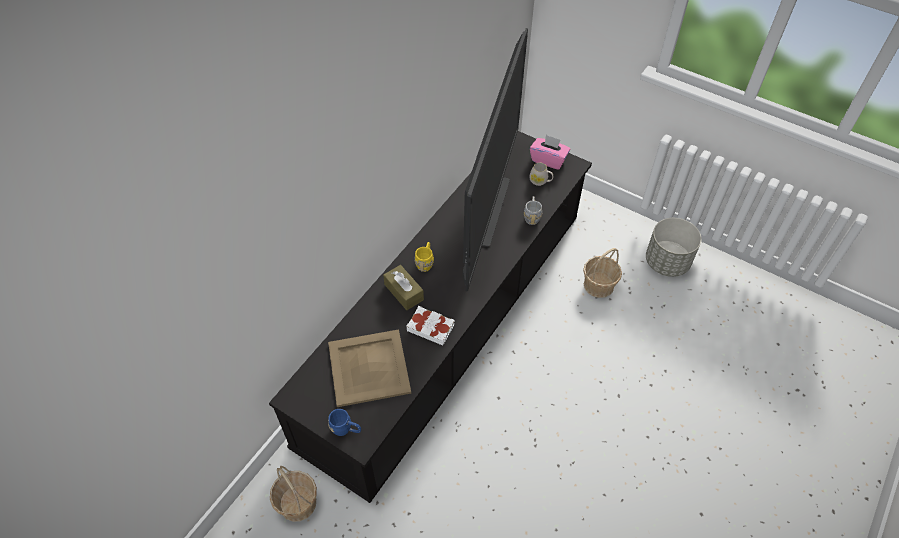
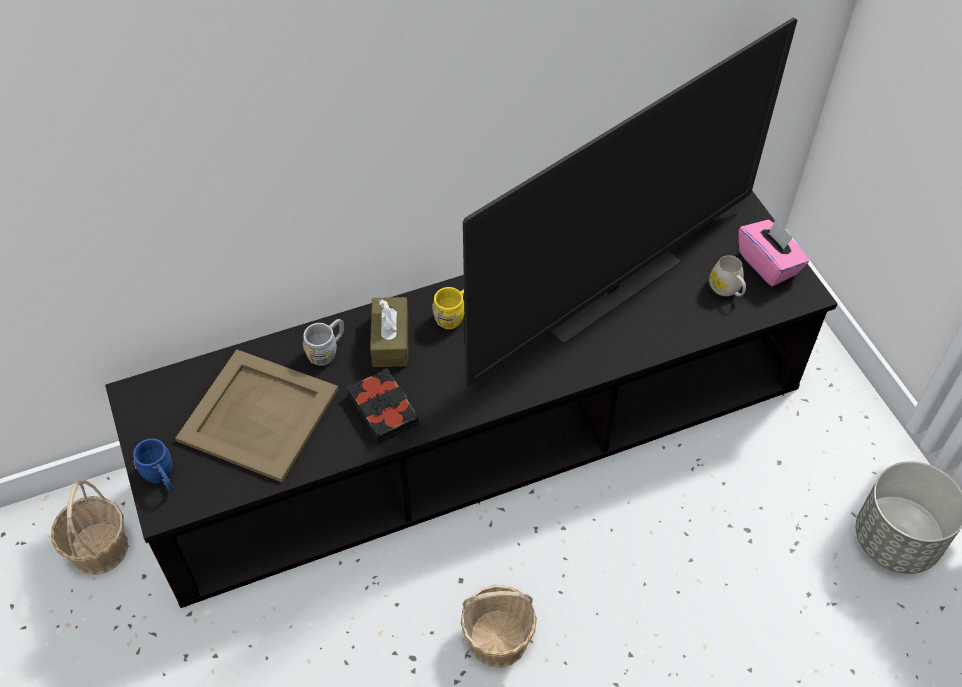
camera: 35 degrees right, 0 degrees up
(430, 327) = (384, 409): white book -> black book
(532, 216) = (668, 334): grey mug -> grey mug (327, 351)
(599, 285) = (749, 510): basket -> basket (498, 639)

